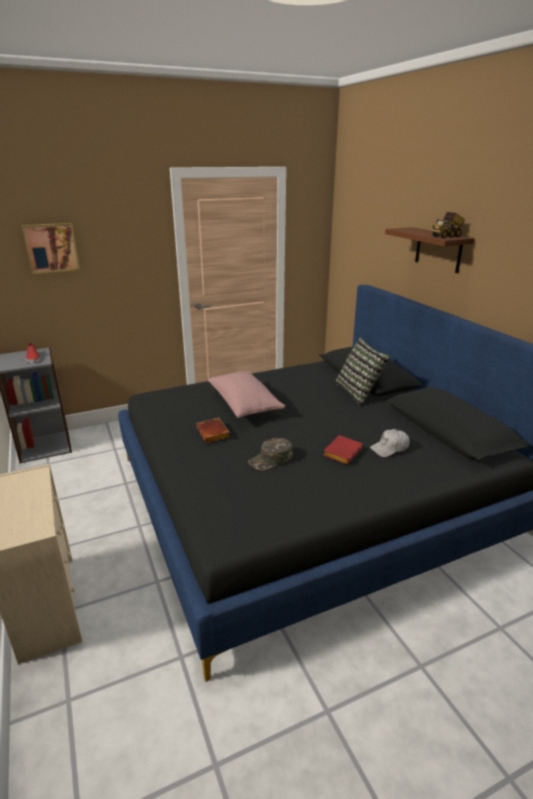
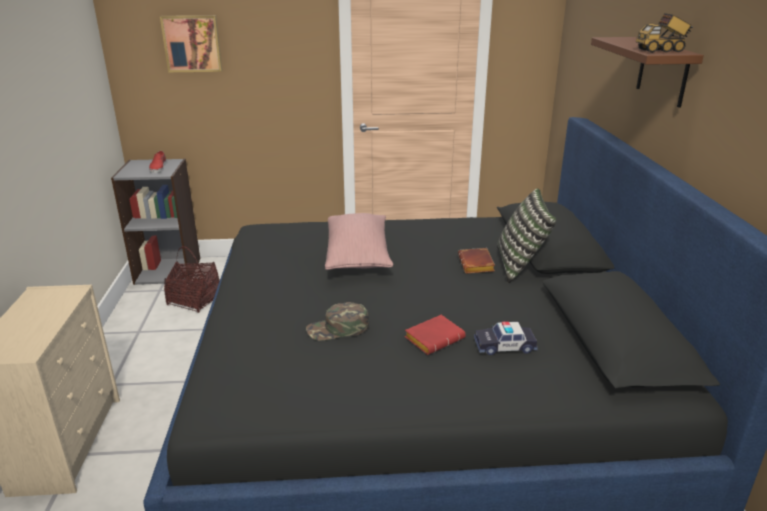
camera: 20 degrees right, 0 degrees up
(86, 466) = (194, 301): none -> basket
(214, 434) = (296, 285): brown book -> brown book (477, 265)
(389, 448) = (504, 346): white cap -> toy car

